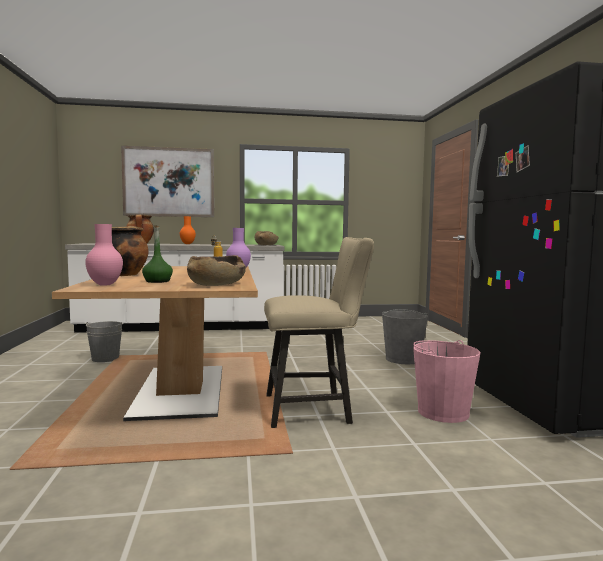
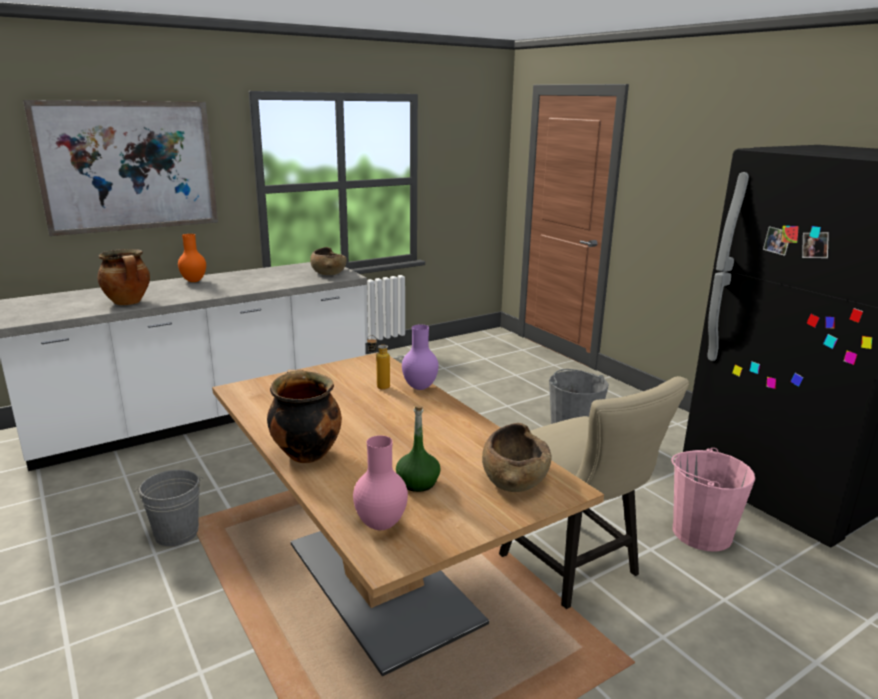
camera: 25 degrees left, 15 degrees up
(314, 409) = (576, 569): beige chair -> beige chair turned 90 degrees clockwise

